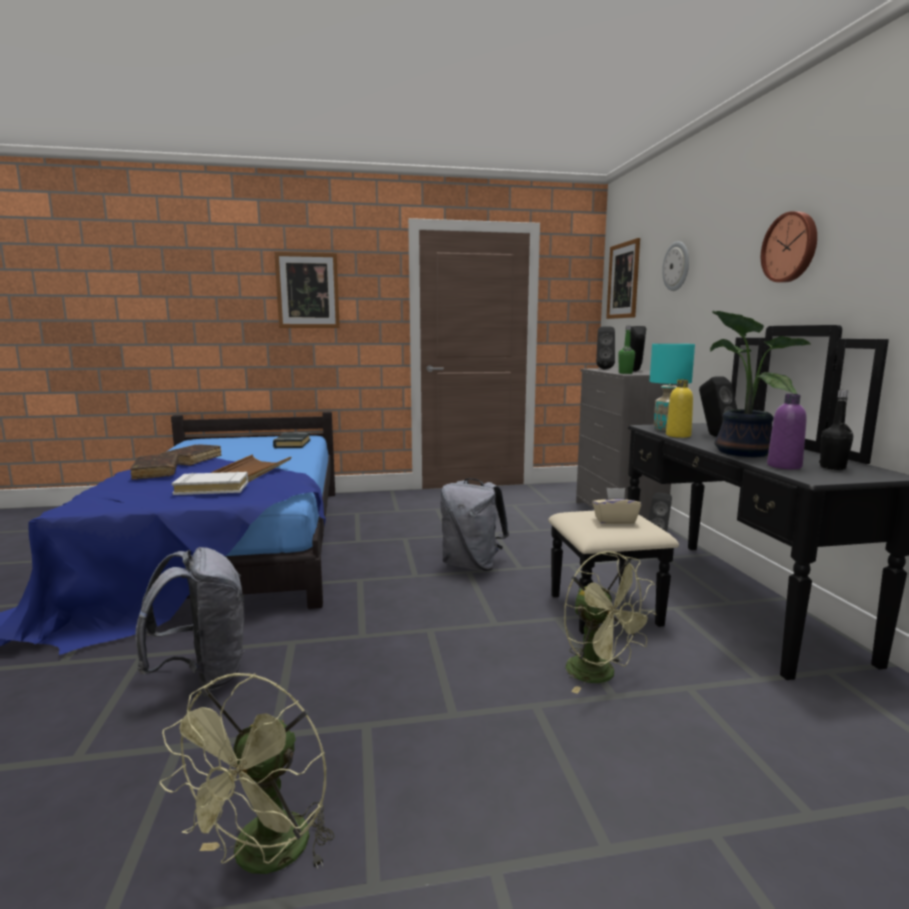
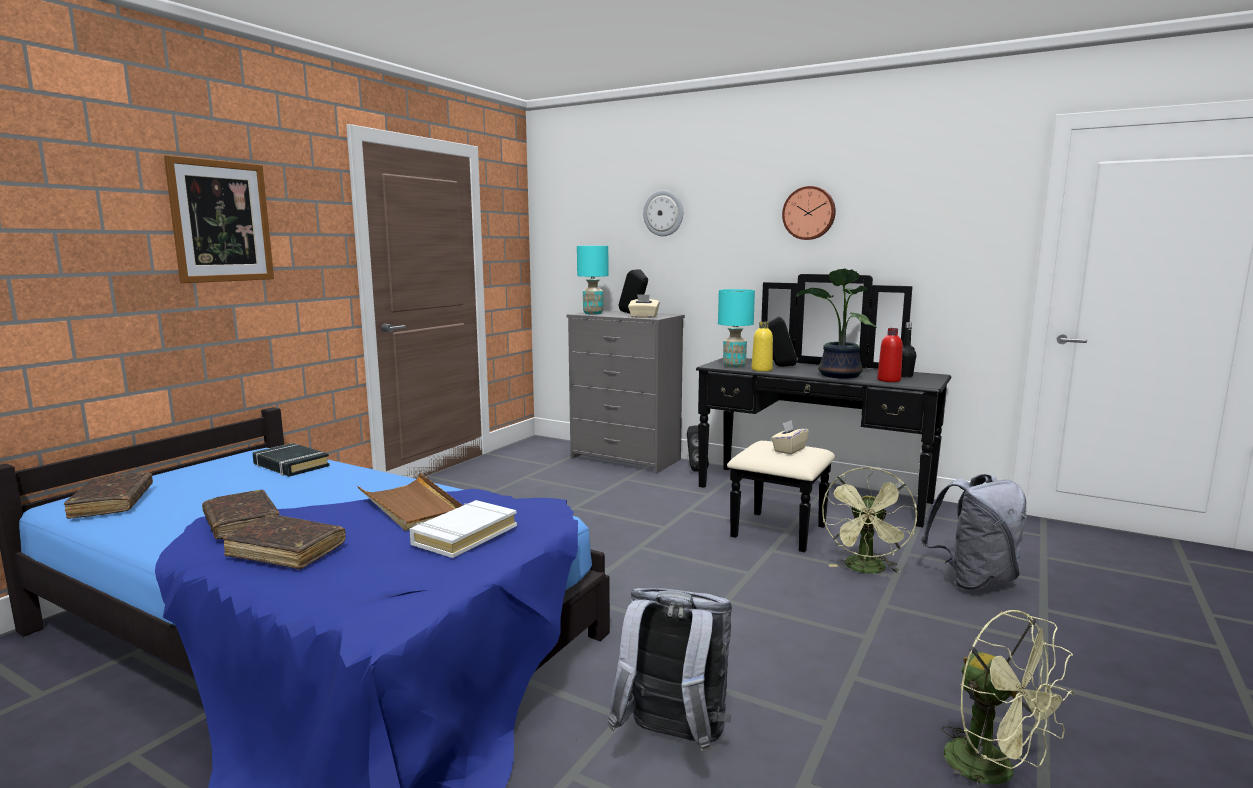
camera: 50 degrees left, 0 degrees up
(200, 443) = (112, 503): none -> brown book
(472, 565) = (628, 540): grey backpack -> grey backpack (973, 581)
(600, 675) = (866, 570): green fan -> green fan turned 105 degrees clockwise
(604, 369) = (593, 313): black speaker -> turquoise table lamp
(623, 280) = (572, 219): picture -> none
(625, 373) = (643, 317): green bottle -> beige tissue box
(784, 466) = (889, 380): purple bottle -> red bottle

